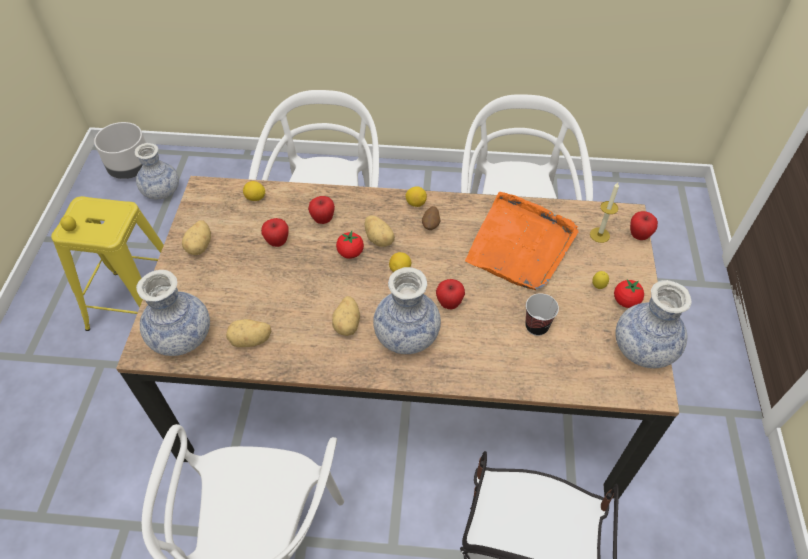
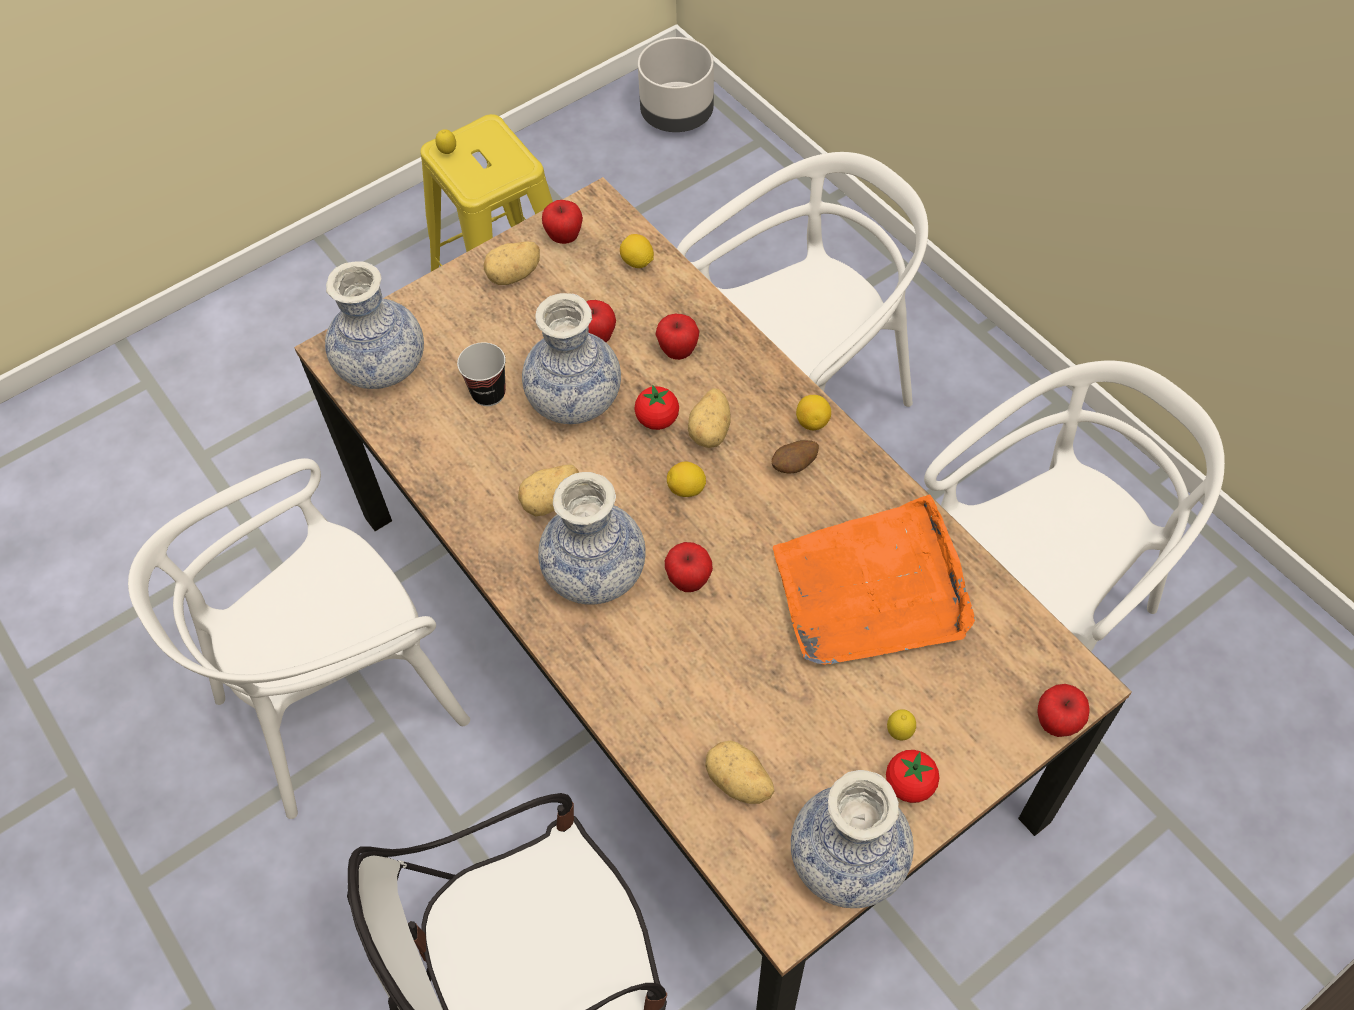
camera: 50 degrees right, 5 degrees up
(162, 191) = (679, 174): vase -> vase (574, 399)
(205, 213) = (564, 237): none -> apple
(251, 341) = (438, 430): potato -> potato (738, 783)
(536, 326) = (752, 704): cup -> cup (488, 393)
(599, 235) = (999, 672): candle -> none

